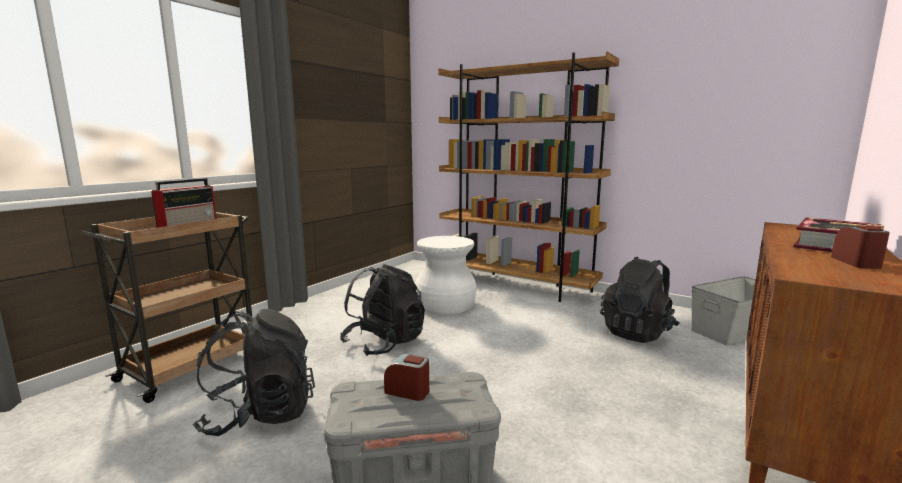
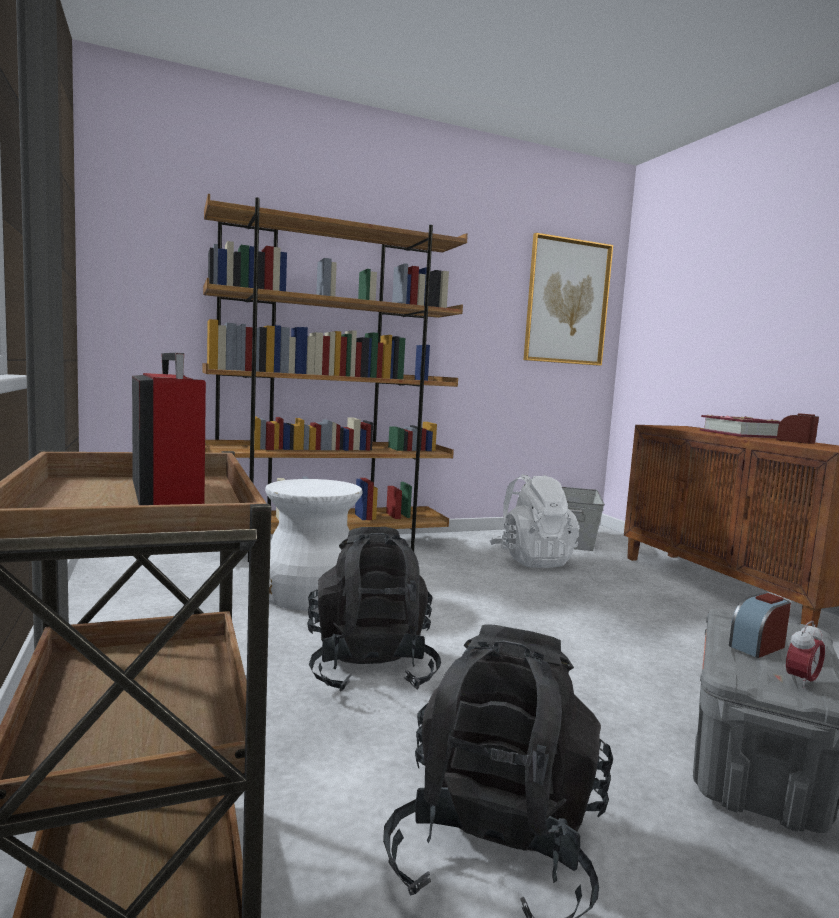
camera: 55 degrees left, 5 degrees down
(357, 410) = (801, 682): none -> alarm clock
(637, 332) = (532, 560): black backpack -> white backpack
(773, 87) = (567, 302): none -> picture

